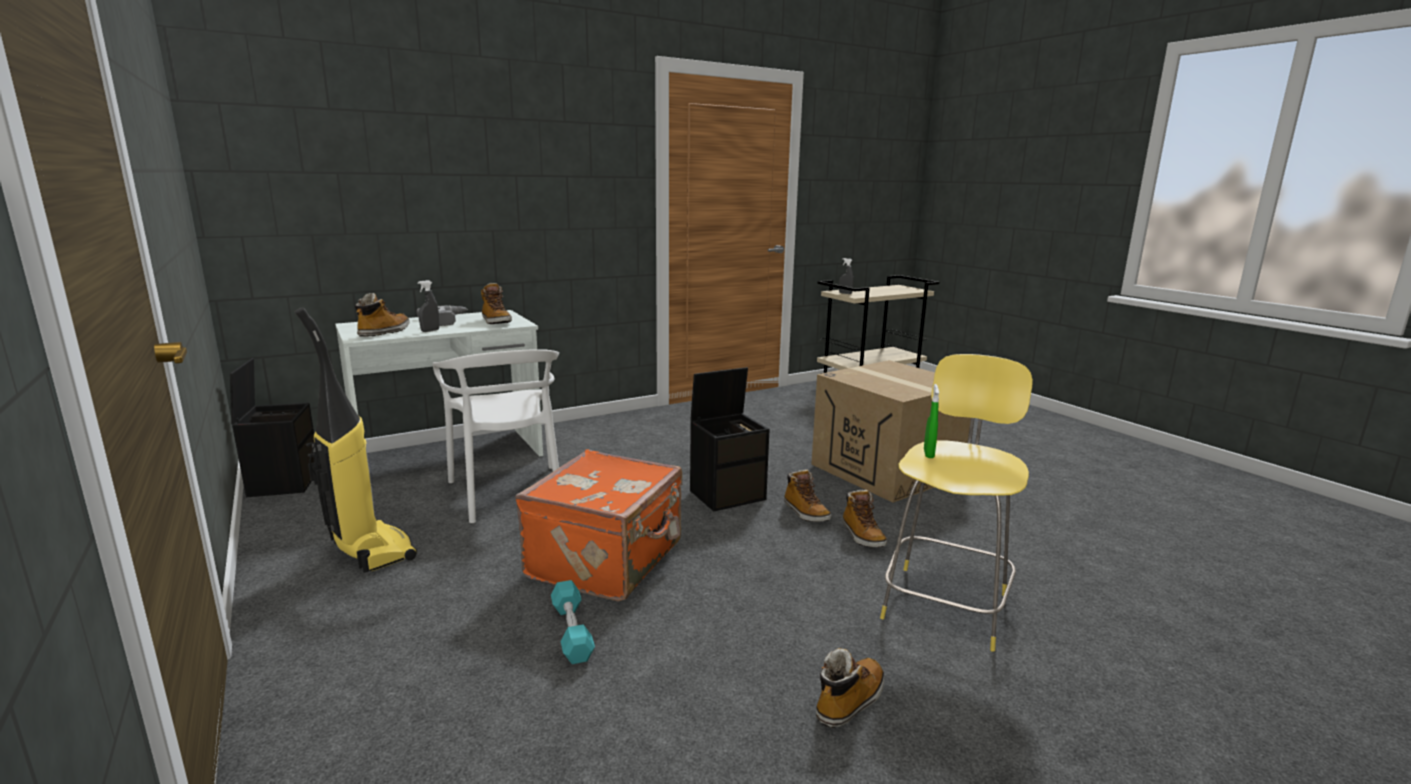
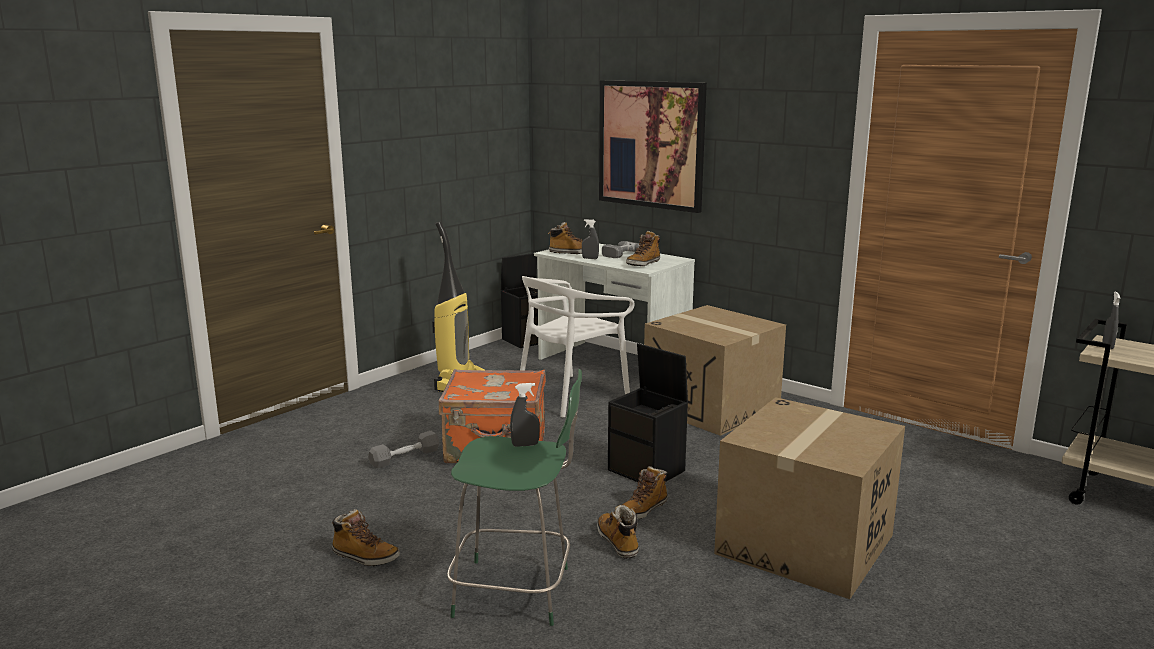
camera: 70 degrees right, 0 degrees up
(431, 185) = (651, 144): none -> picture
(572, 632) = (405, 457): turquoise dumbbell -> grey dumbbell
(618, 442) = (711, 407): none -> cardboard box
(862, 536) = (618, 542): boot -> boot turned 105 degrees clockwise
(928, 454) = (525, 445): green spray bottle -> grey spray bottle
(946, 603) = (517, 592): yellow stool -> green stool

